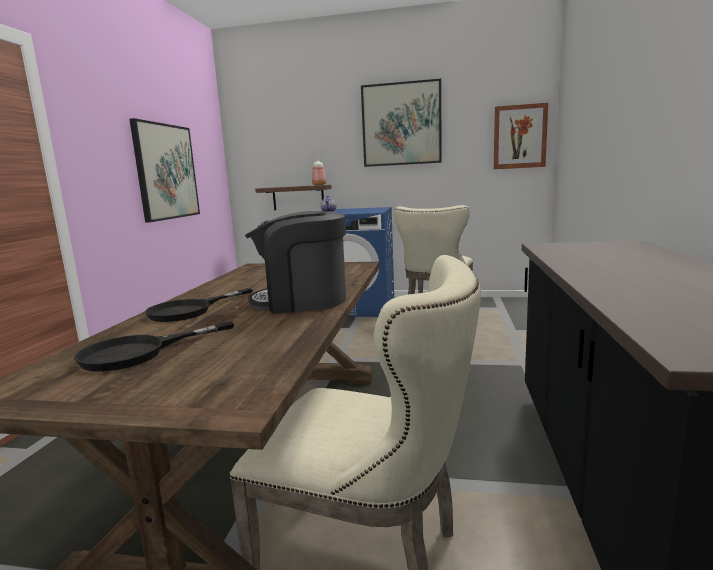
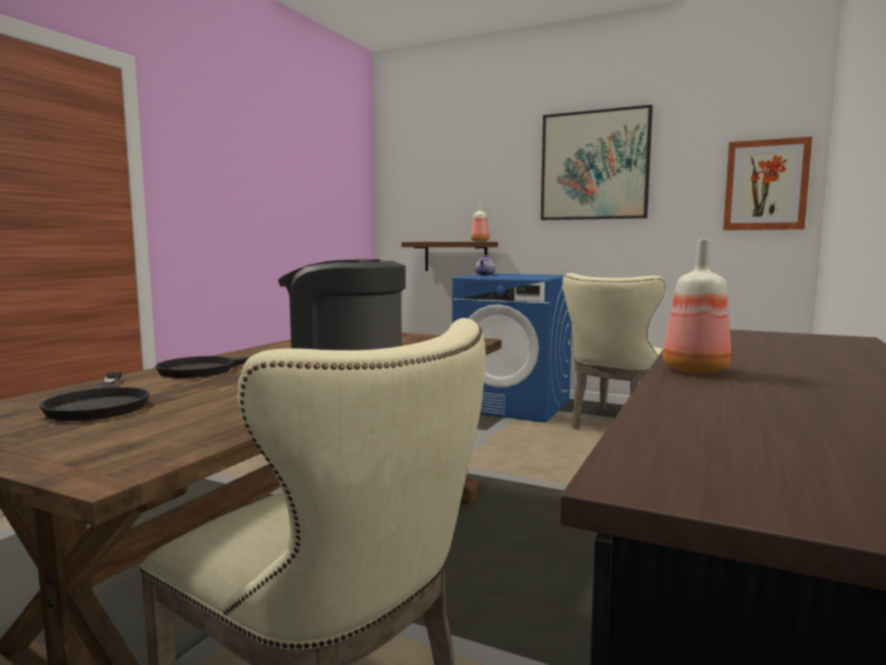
camera: 15 degrees right, 5 degrees down
(139, 352) = (100, 403): black frying pan -> black frying pan turned 90 degrees counterclockwise
(166, 172) = (288, 215): picture -> none
(590, 276) = (694, 370): none -> bottle

